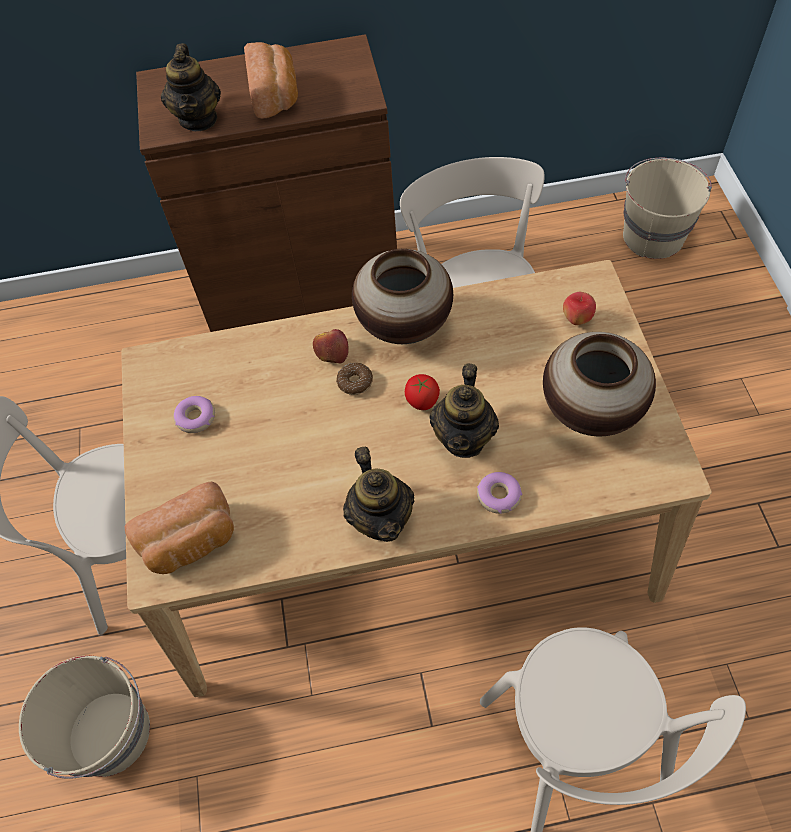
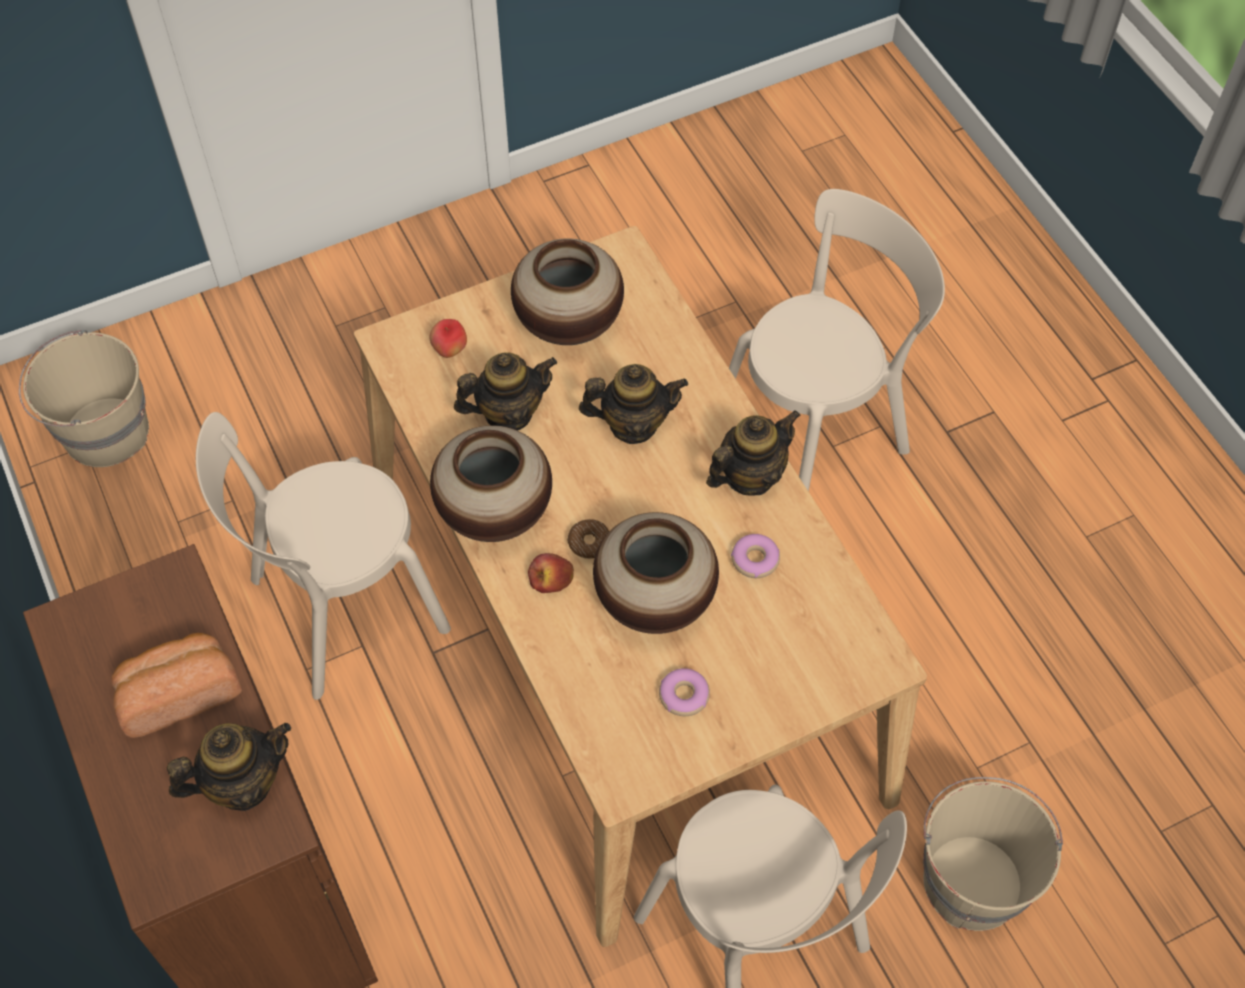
camera: 110 degrees left, 0 degrees up
(191, 542) = (836, 643): bread -> none
(285, 416) = (654, 601): none -> vase
(422, 401) = (597, 472): tomato -> none
(498, 496) = (691, 383): donut -> donut (755, 560)
(500, 349) = (508, 413): none -> teapot

